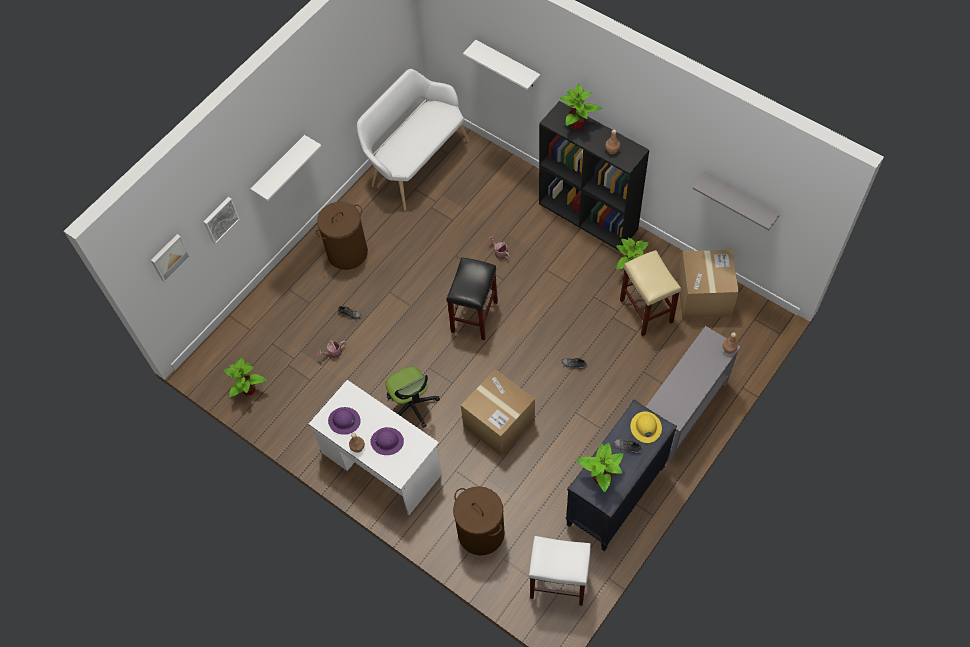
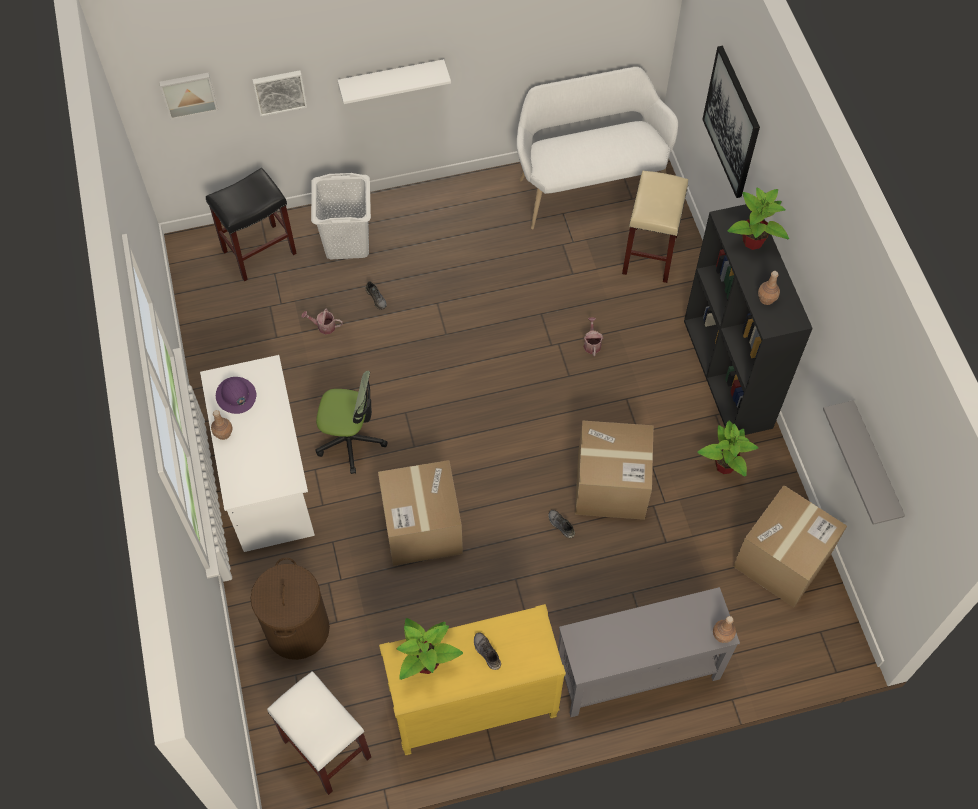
camera: 35 degrees right, 0 degrees up
(248, 390) = (210, 304): potted plant -> none
(300, 294) = (347, 242): none -> white laundry basket
(347, 252) = (432, 232): brown laundry basket -> none
(387, 441) = (257, 449): purple hard hat -> none
(412, 406) = (351, 440): office chair -> office chair turned 90 degrees counterclockwise
(474, 316) = (501, 393): black stool -> black stool (260, 251)
(507, 64) = (732, 122): white shelf -> picture
(581, 323) = (610, 485): none -> cardboard box
(615, 497) = (472, 706): black dresser -> yellow dresser
(645, 427) = (528, 647): yellow hard hat -> none
(647, 311) = (698, 528): beige stool -> beige stool (650, 255)

